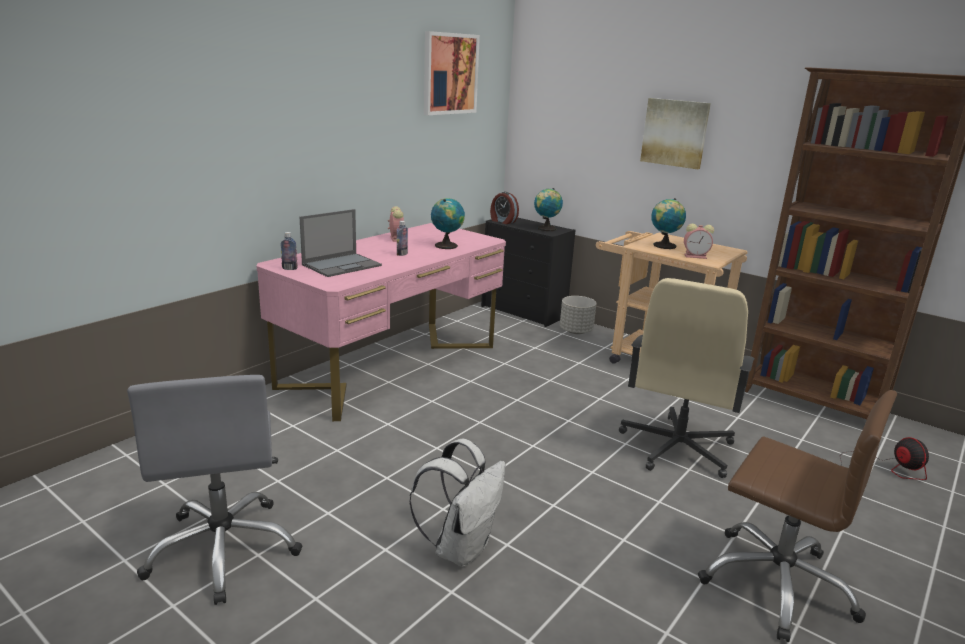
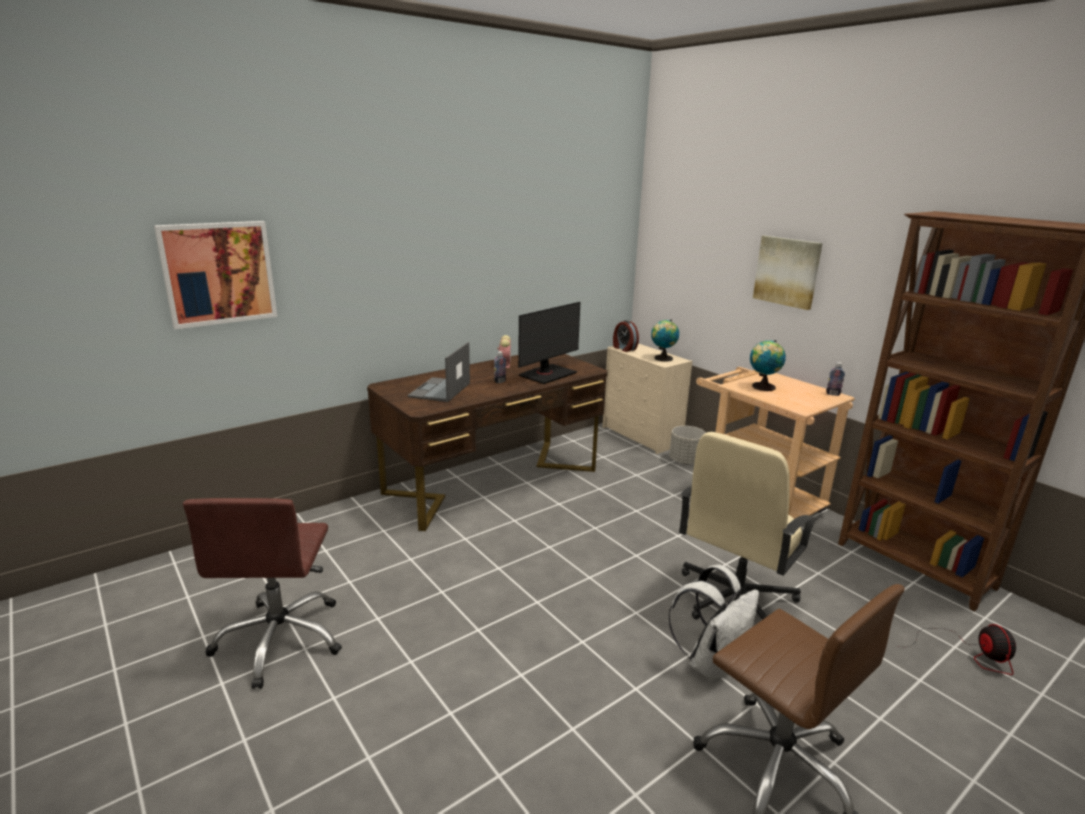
camera: 15 degrees right, 0 degrees up
(224, 549) = (281, 639): grey office chair -> brown office chair
(289, 268) = (392, 391): bottle -> bottle (833, 394)
(342, 265) = (439, 390): laptop -> laptop turned 135 degrees clockwise
(392, 366) = (493, 481): pink desk -> brown desk
(447, 245) = (547, 374): globe -> monitor
(450, 74) = (570, 211): picture -> picture (218, 273)
(461, 548) = (477, 671): white backpack -> white backpack (711, 663)
(524, 312) = (642, 436): black dresser -> beige dresser
(696, 256) = (790, 401): alarm clock -> none

